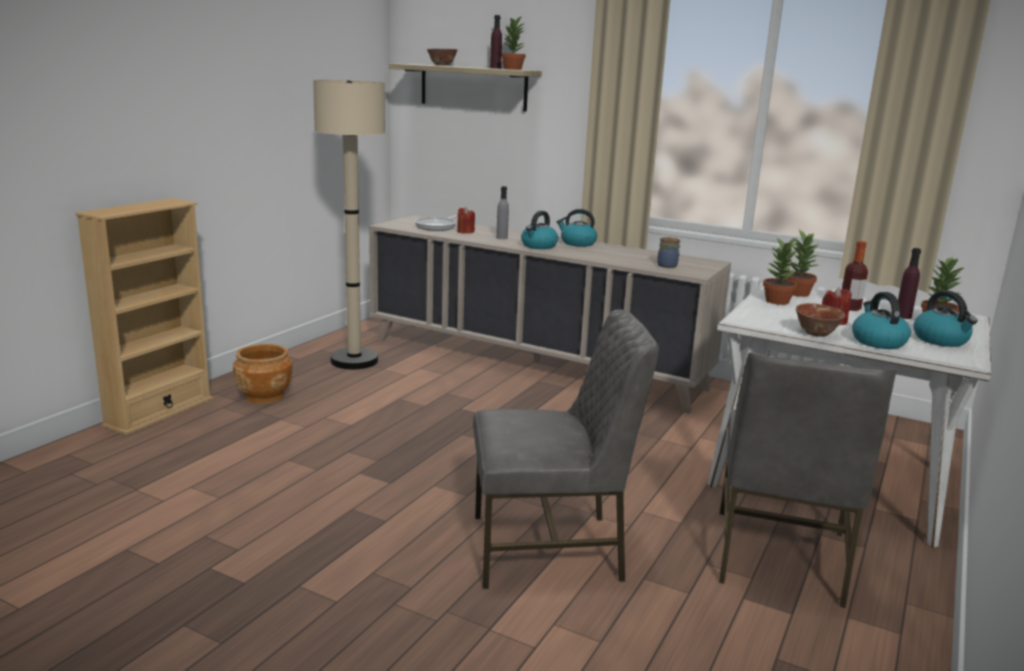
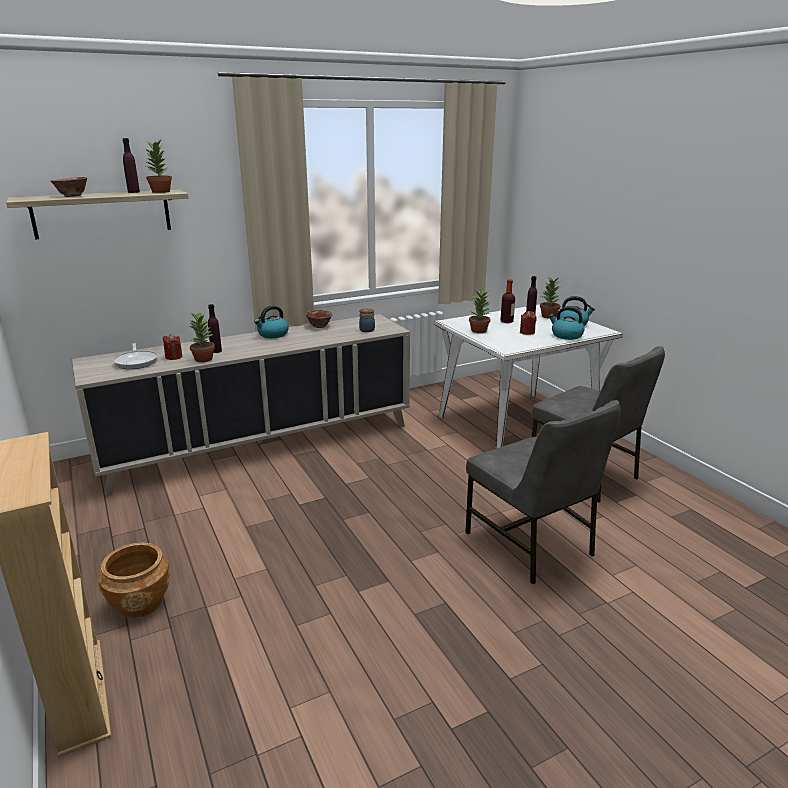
camera: 55 degrees left, 5 degrees up
(354, 361) = (133, 524): beige floor lamp -> none
(502, 238) = (216, 351): grey bottle -> purple bottle
(538, 246) = (261, 347): kettle -> none
(549, 549) = (531, 544): grey chair -> grey chair turned 120 degrees clockwise
(797, 293) = (468, 322): potted plant -> potted plant (203, 359)
(816, 333) = (543, 342): bowl -> bowl (319, 326)

